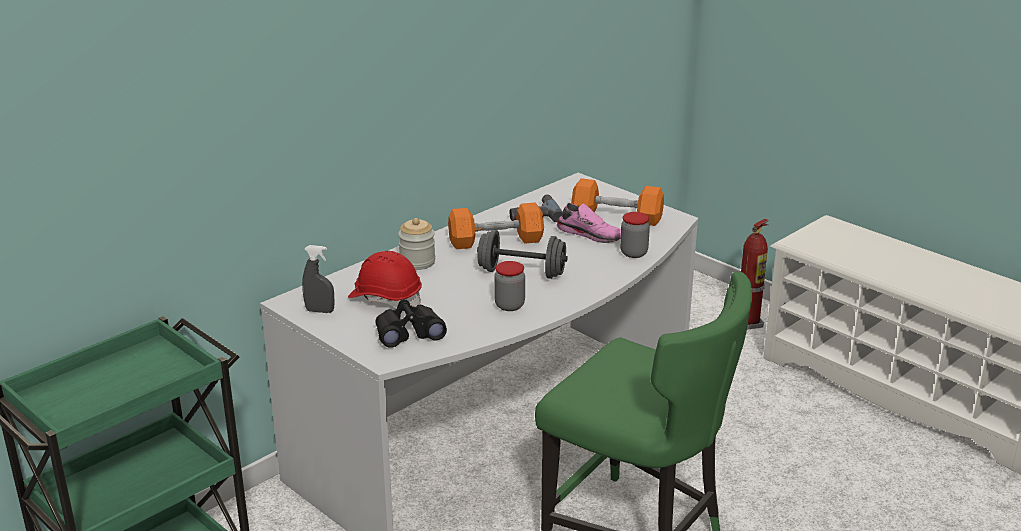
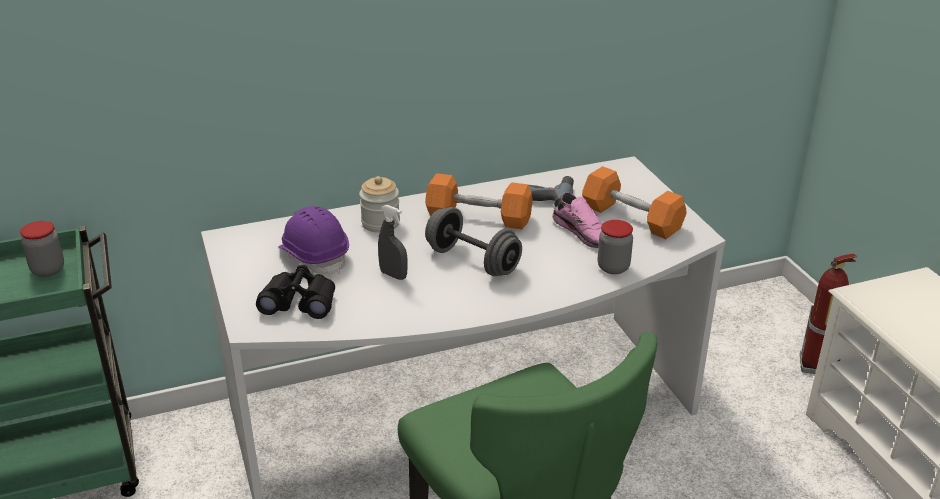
camera: 25 degrees right, 5 degrees up
(320, 311) = (243, 254): grey spray bottle -> grey spray bottle (393, 275)
(385, 298) = (314, 256): red hard hat -> purple hard hat
(509, 305) = (426, 297): jar -> jar (48, 269)

